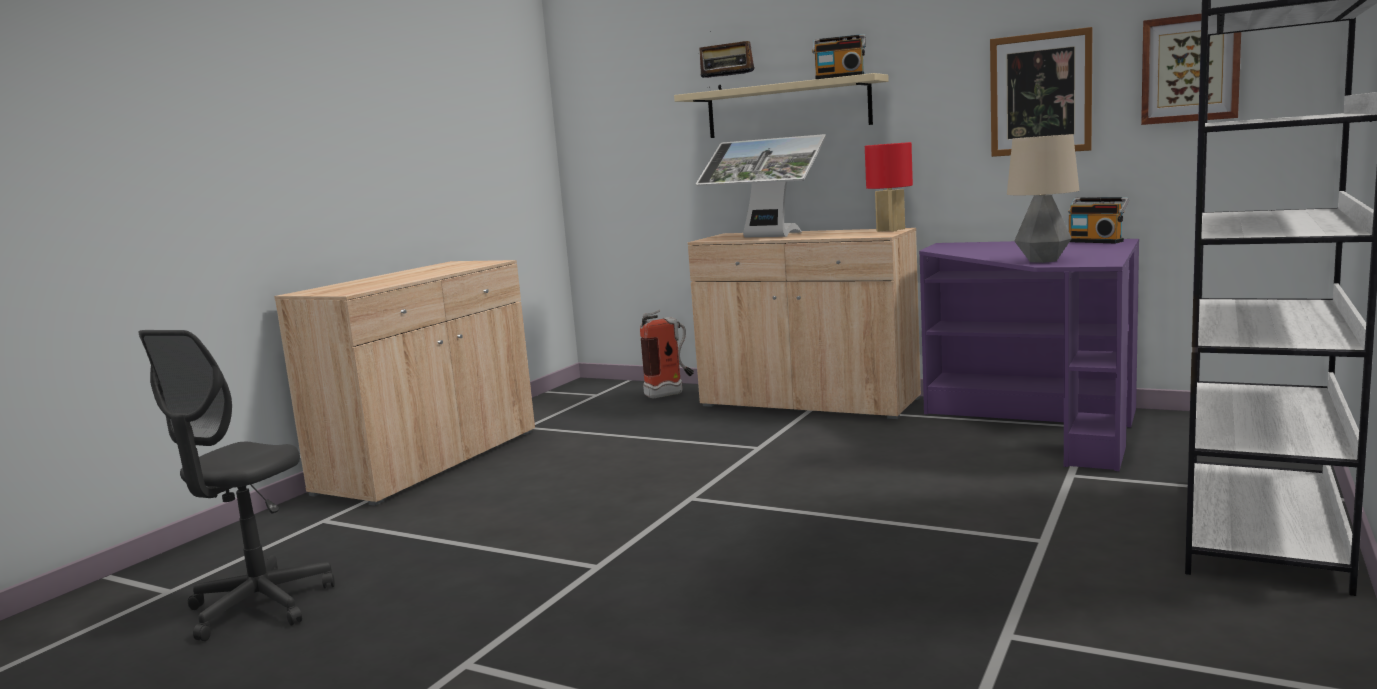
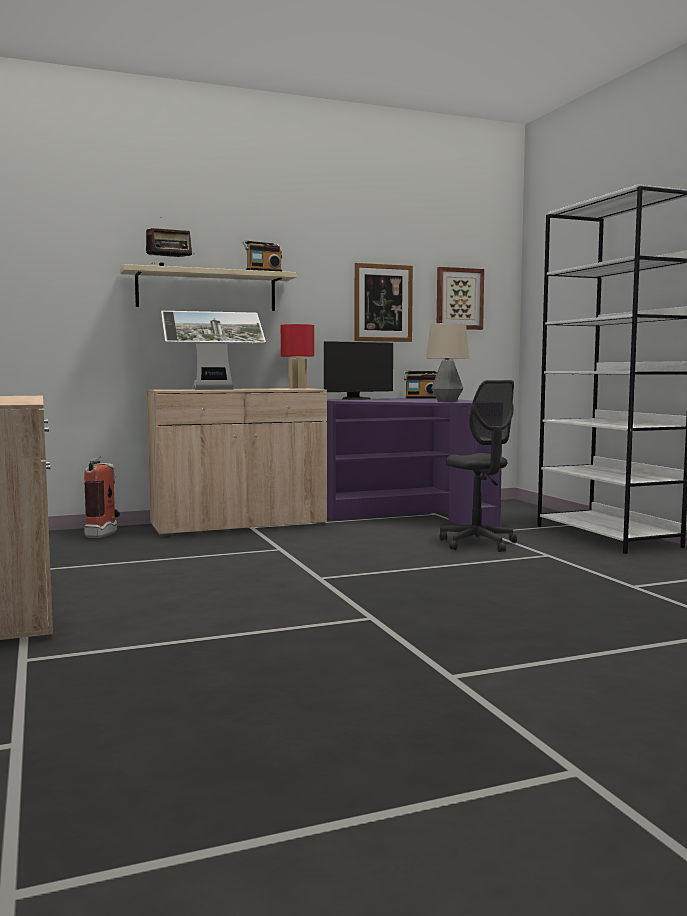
camera: 50 degrees left, 5 degrees down
(260, 607) = (173, 714): grey office chair -> grey office chair (477, 543)
(978, 244) = (357, 399): none -> monitor

